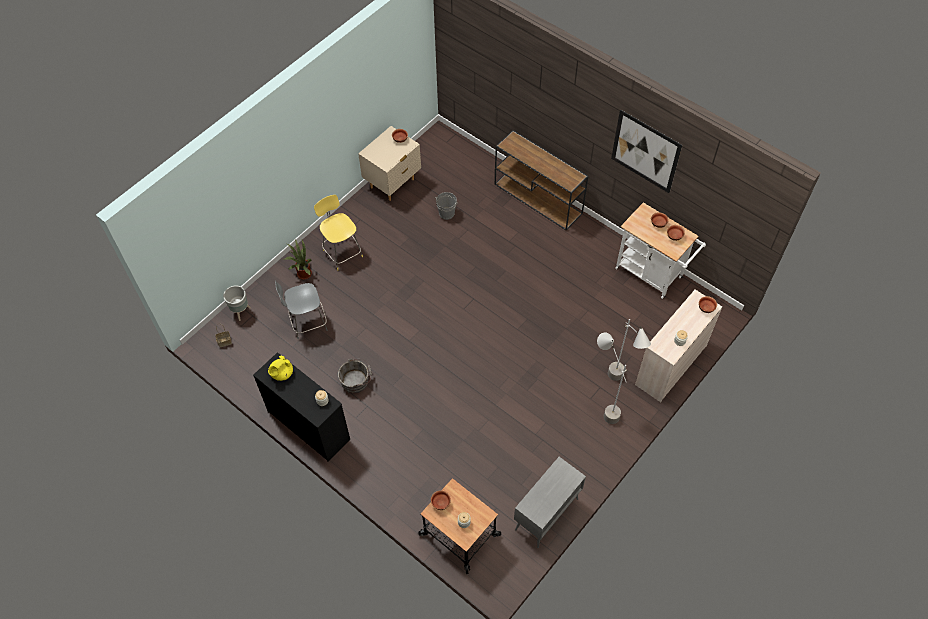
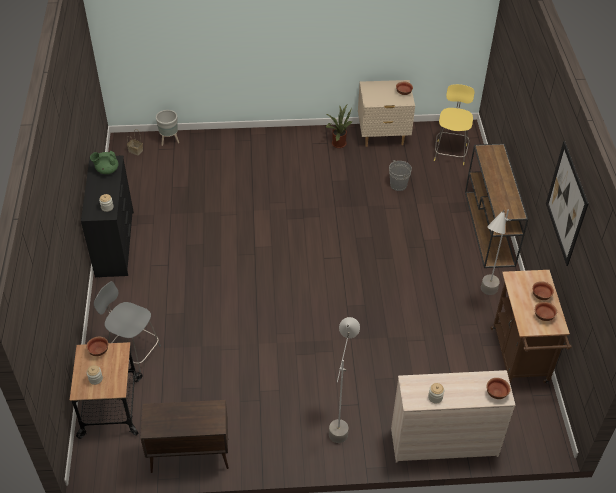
camera: 45 degrees right, 10 degrees down
(281, 374) = (107, 170): yellow teapot -> green teapot
(302, 274) = (240, 148): potted plant -> potted plant (337, 143)
(307, 323) = (202, 180): grey stool -> grey stool (133, 351)
(342, 252) = (285, 154): yellow stool -> yellow stool (450, 152)
(356, 381) = (183, 243): grey bucket -> none
(546, 515) = (189, 456): grey cabinet -> brown cabinet
(620, 384) = (378, 418): grey floor lamp -> grey floor lamp (484, 298)
(652, 275) = (520, 360): white cart -> brown cart

